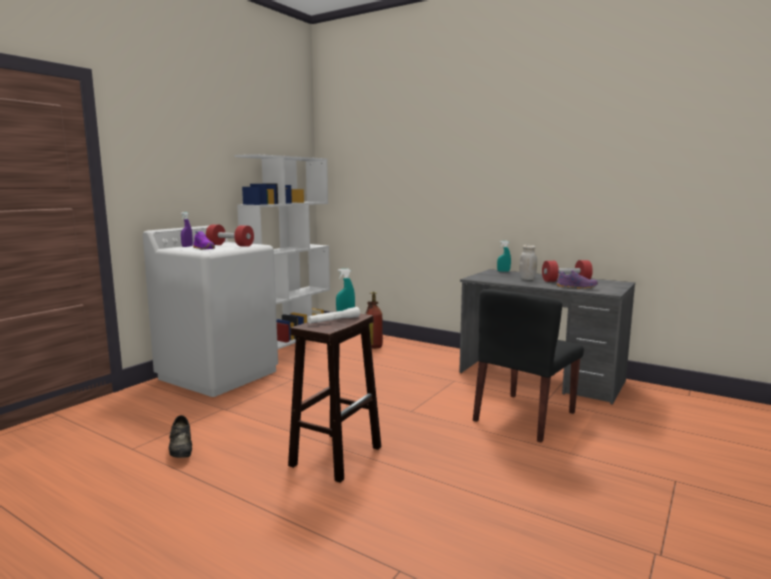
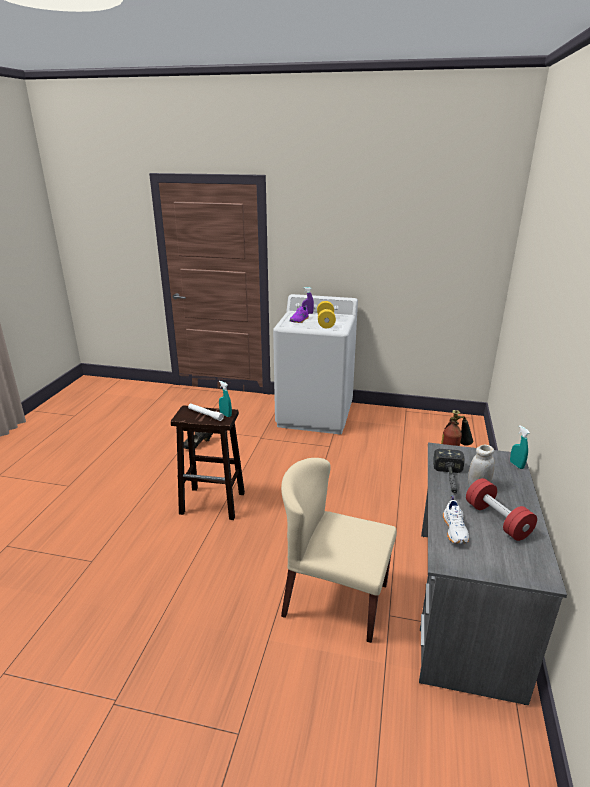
camera: 70 degrees right, 15 degrees up
(230, 245) = (325, 322): red dumbbell -> yellow dumbbell
(290, 338) = (421, 416): white bookcase -> none
(517, 281) = (450, 481): none -> hammer
(524, 417) = (334, 599): black chair -> beige chair
(576, 287) = (455, 530): purple shoe -> white shoe

